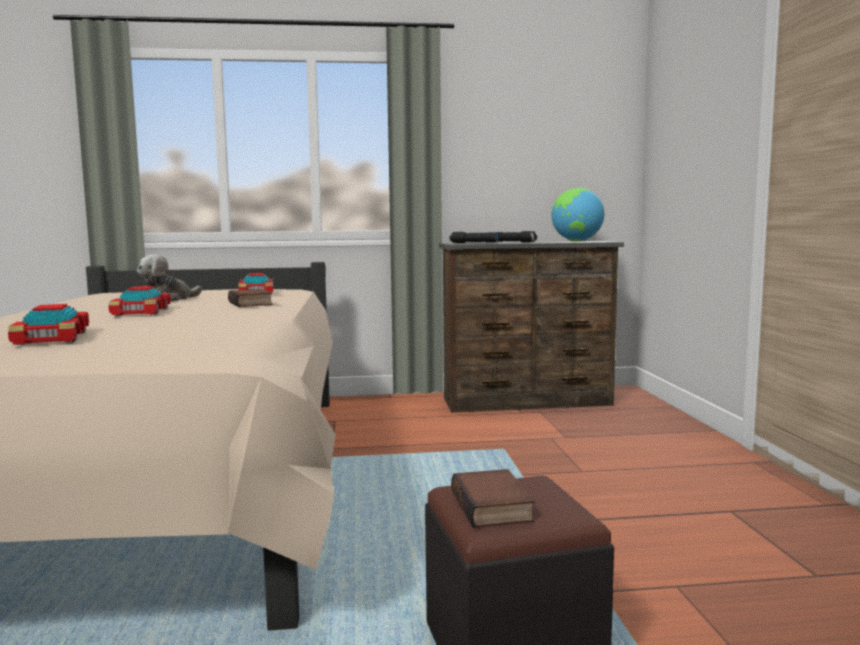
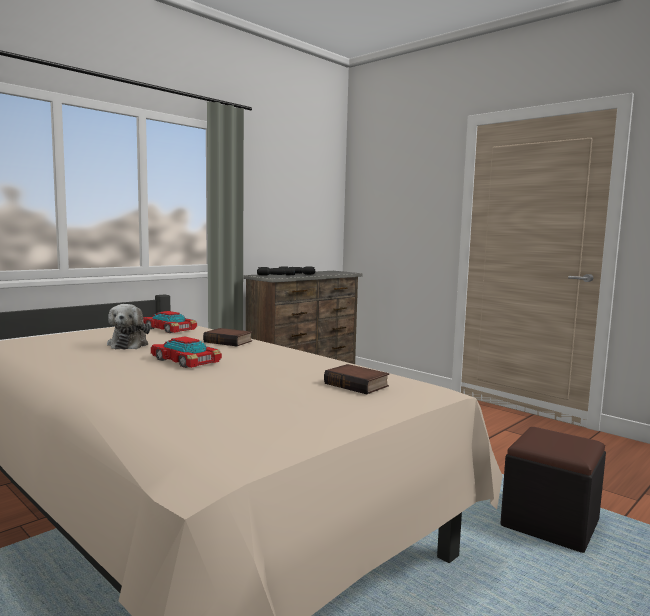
camera: 40 degrees left, 0 degrees up
(54, 337) = (260, 395): toy car -> none
(494, 507) = (561, 446): book -> book (358, 384)
(576, 241) = (327, 272): globe -> none

